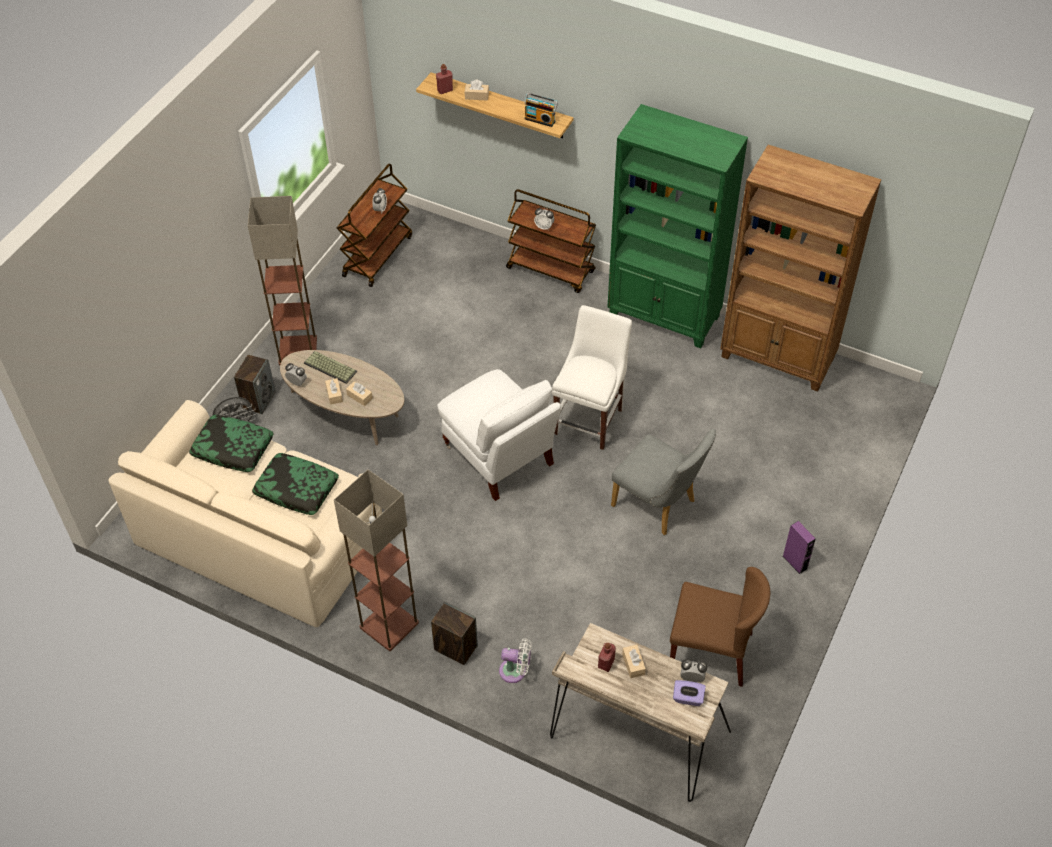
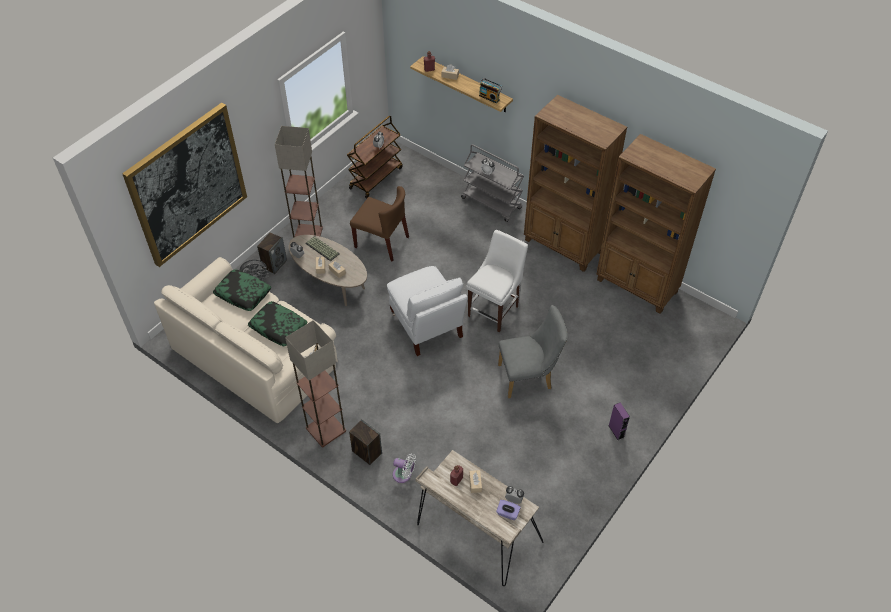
camera: 10 degrees right, 0 degrees up
(134, 301) = (187, 184): none -> picture
(551, 270) = (492, 203): brown cart -> grey cart
(659, 506) = (529, 377): grey chair -> grey chair turned 60 degrees counterclockwise
(664, 317) = (563, 246): green bookcase -> brown bookcase
(711, 651) = (543, 484): brown chair -> brown chair (382, 242)

